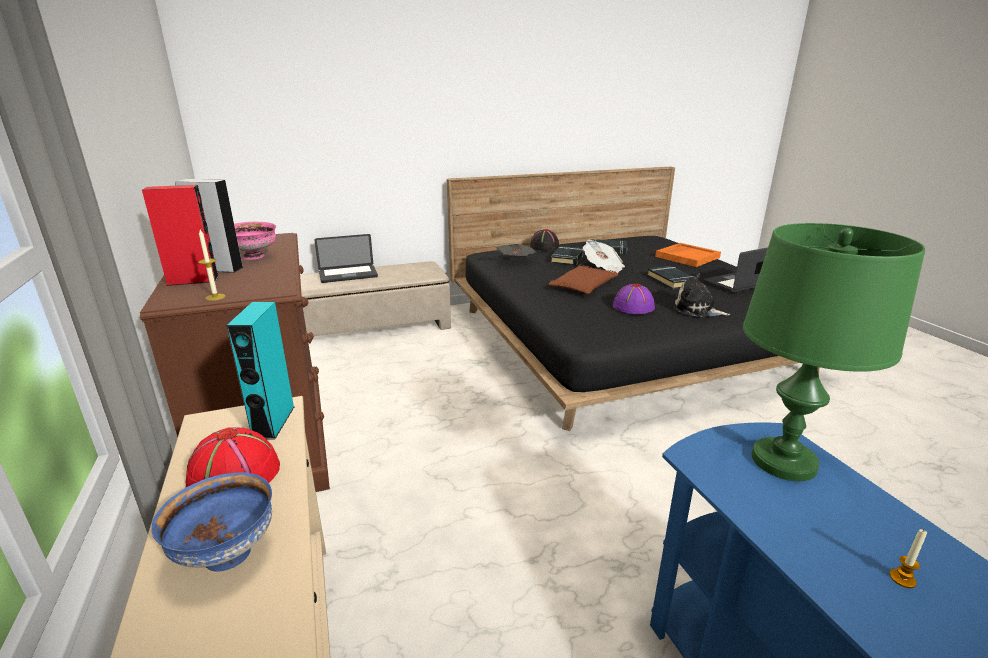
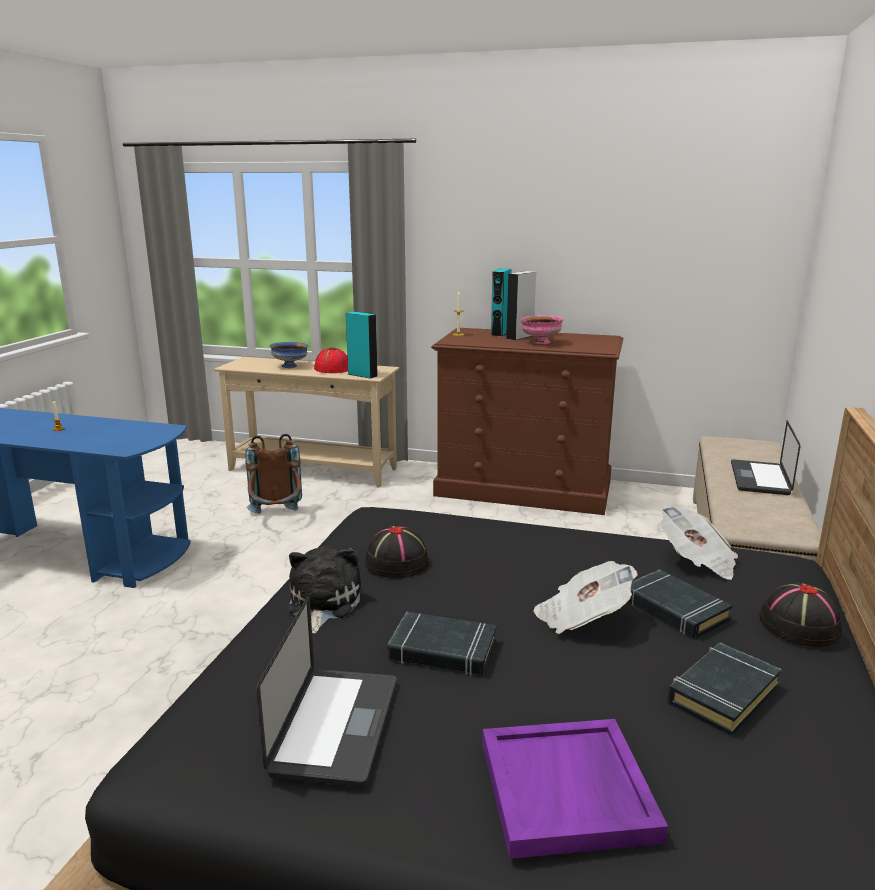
camera: 125 degrees right, 5 degrees down
(193, 281) = (500, 333): red speaker -> turquoise speaker
(501, 591) = (277, 518): none -> brown backpack
(583, 284) = (519, 566): brown pillow -> none
(633, 307) = (396, 562): purple hat -> black hat
(687, 257) = (568, 791): orange tray -> purple tray
(697, 310) = (322, 604): plush toy -> plush toy turned 60 degrees counterclockwise
(784, 461) = (119, 441): green table lamp -> none

